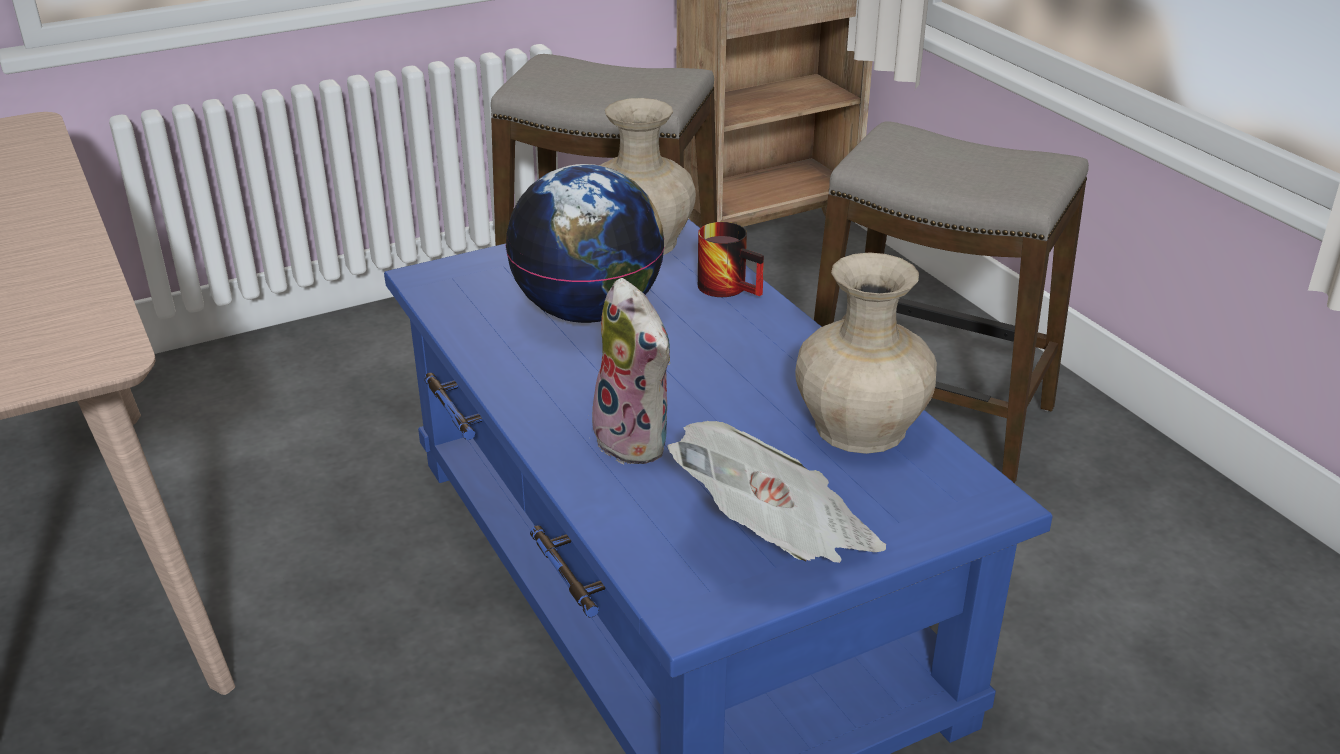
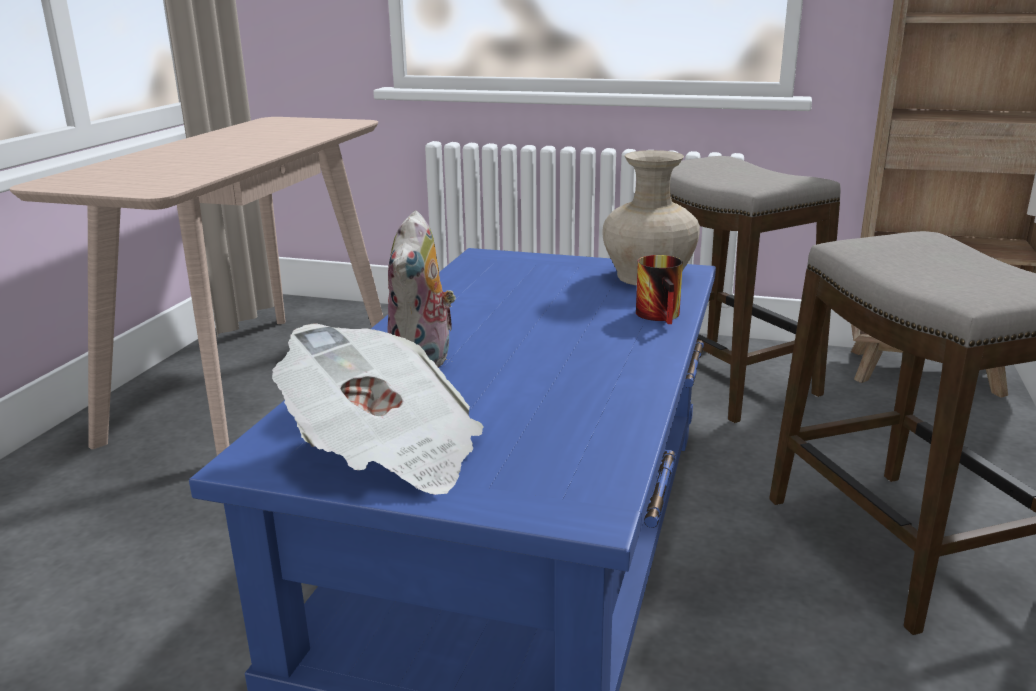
camera: 45 degrees right, 10 degrees down
(589, 312) = (538, 298): globe -> none
(862, 427) = (588, 422): beige vase -> none

